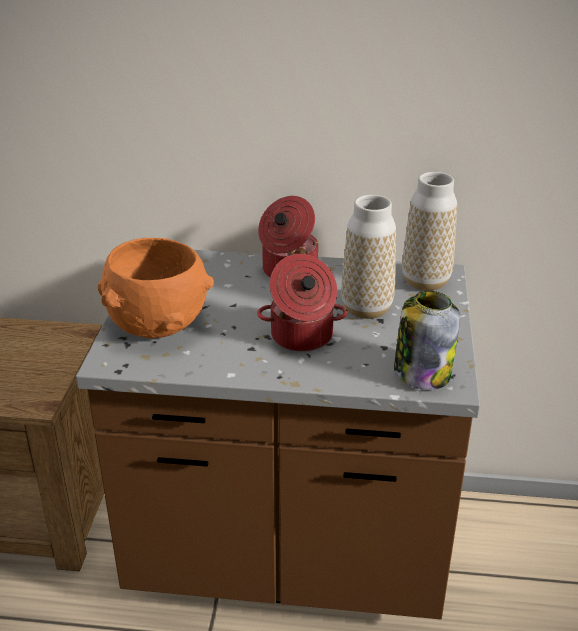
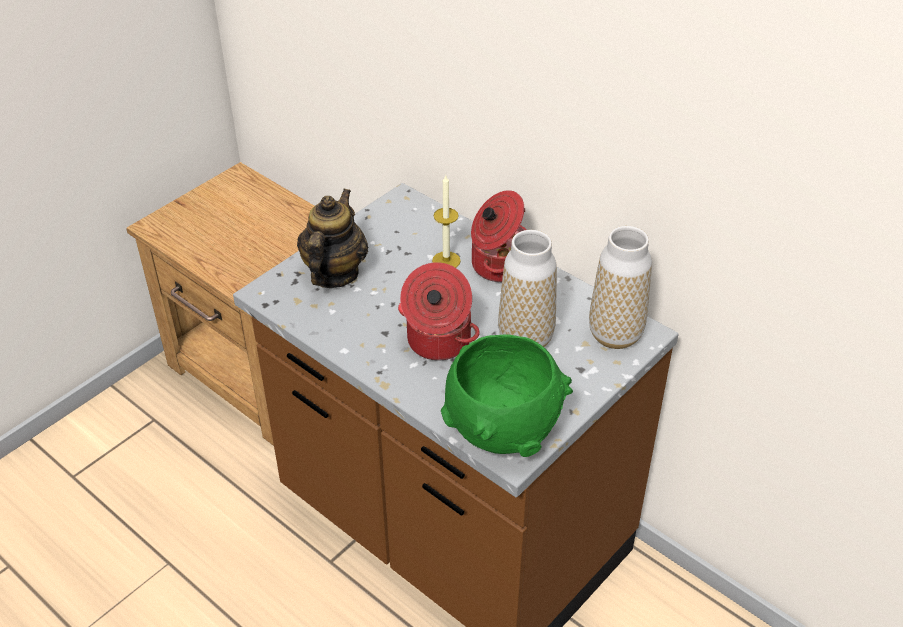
camera: 35 degrees right, 10 degrees up
(157, 326) = (334, 274): orange bowl -> teapot
(243, 283) = (446, 261): none -> candle
(421, 372) = (501, 429): jar -> green bowl

